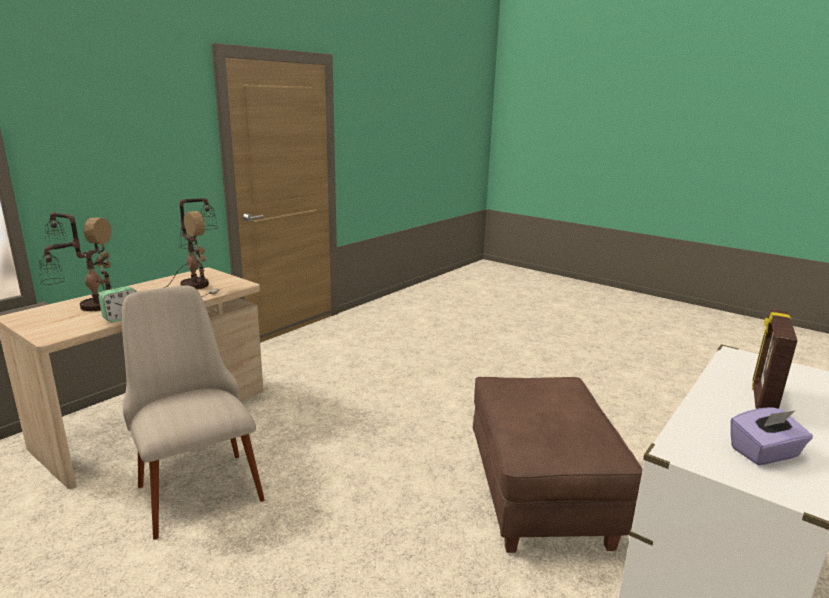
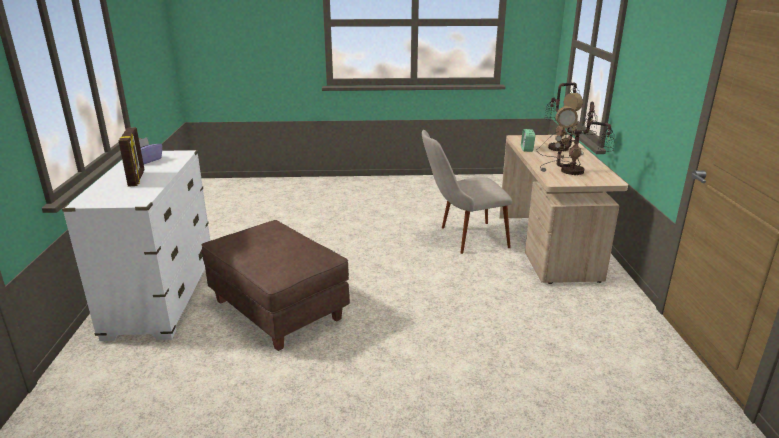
camera: 140 degrees right, 5 degrees up
(195, 481) = (462, 238): beige chair -> beige chair turned 150 degrees clockwise

